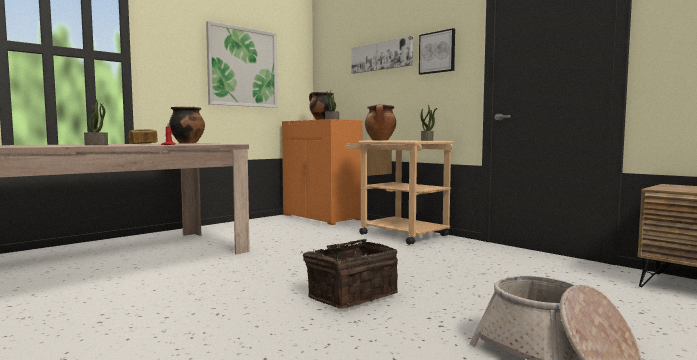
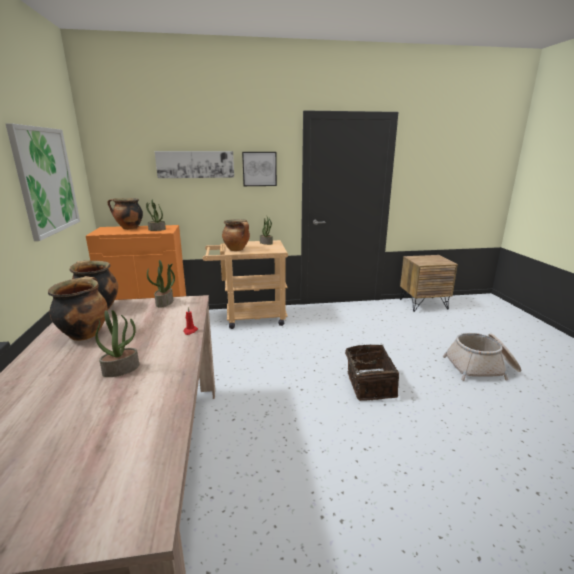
camera: 55 degrees left, 15 degrees up
(143, 143) = (85, 334): bread -> cooking pot
(216, 143) = (165, 302): none -> potted plant

